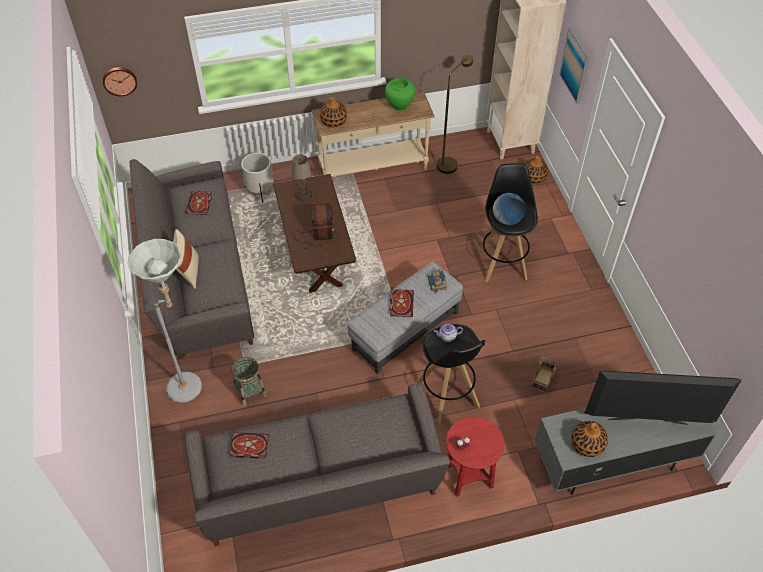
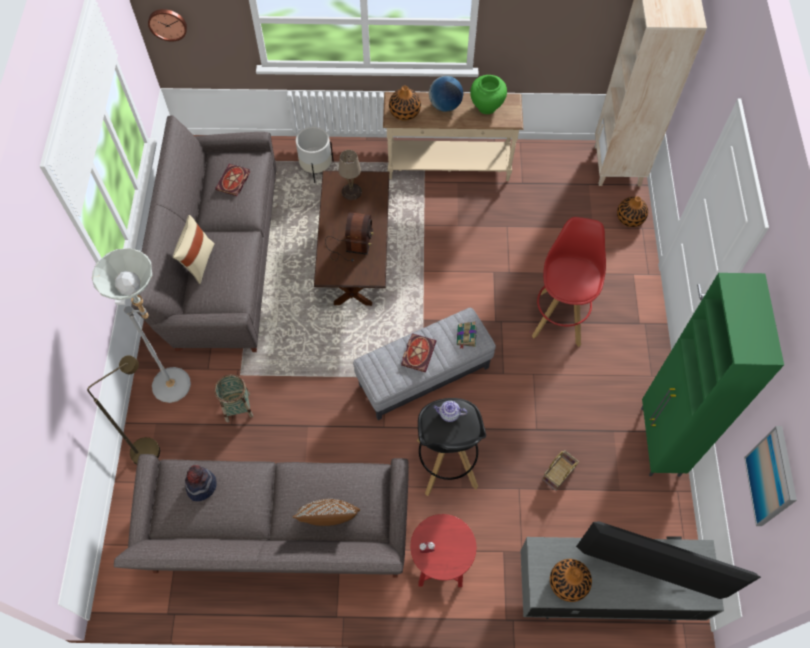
camera: 15 degrees right, 10 degrees up
(248, 446) = (201, 486): book -> hat
(370, 446) = (329, 519): none -> brown pillow
(449, 162) = (538, 177): brown floor lamp -> brown floor lamp (152, 446)
(503, 262) = (559, 317): black stool -> red stool
(507, 220) = (565, 282): globe -> globe (445, 105)
(575, 65) = (700, 110): picture -> picture (771, 477)
(615, 338) = (659, 442): none -> green cabinet

